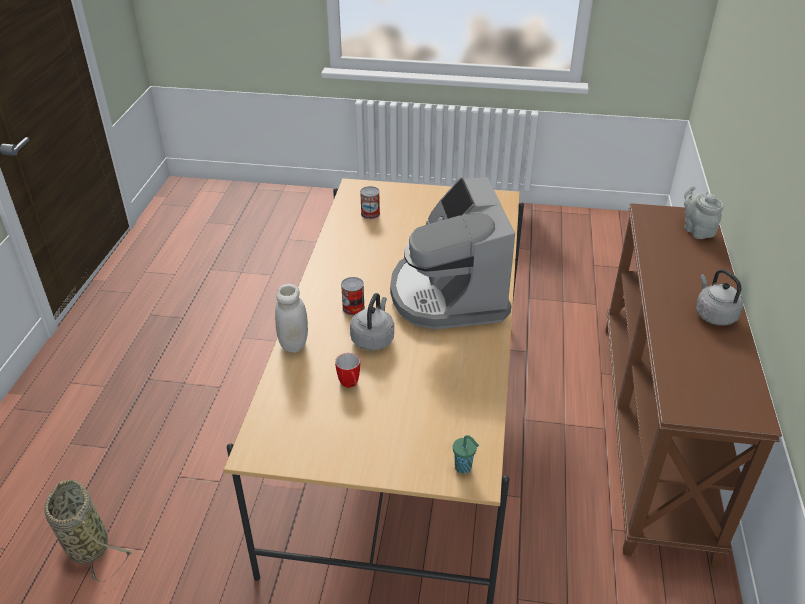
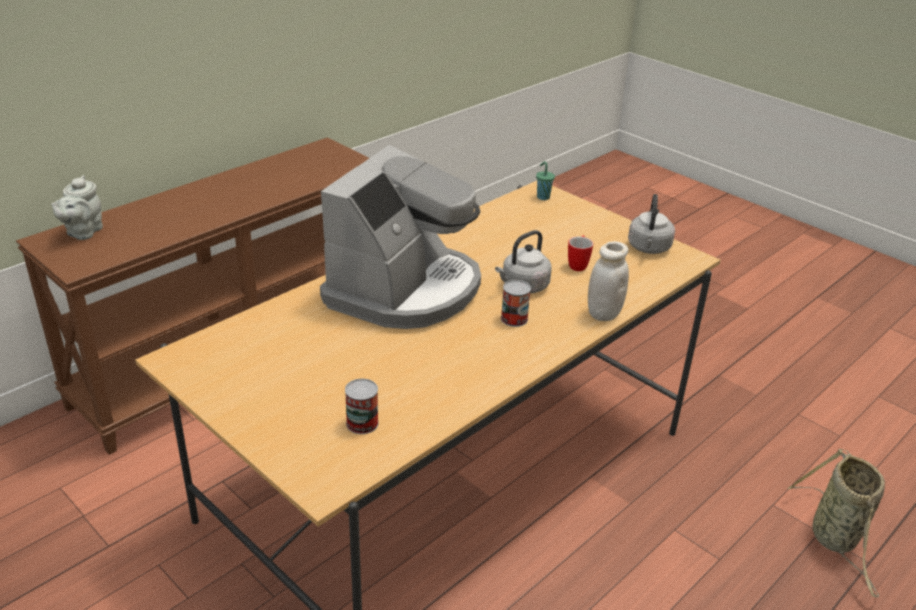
camera: 145 degrees left, 5 degrees down
(713, 314) = (228, 185): grey kettle -> grey kettle (648, 248)

